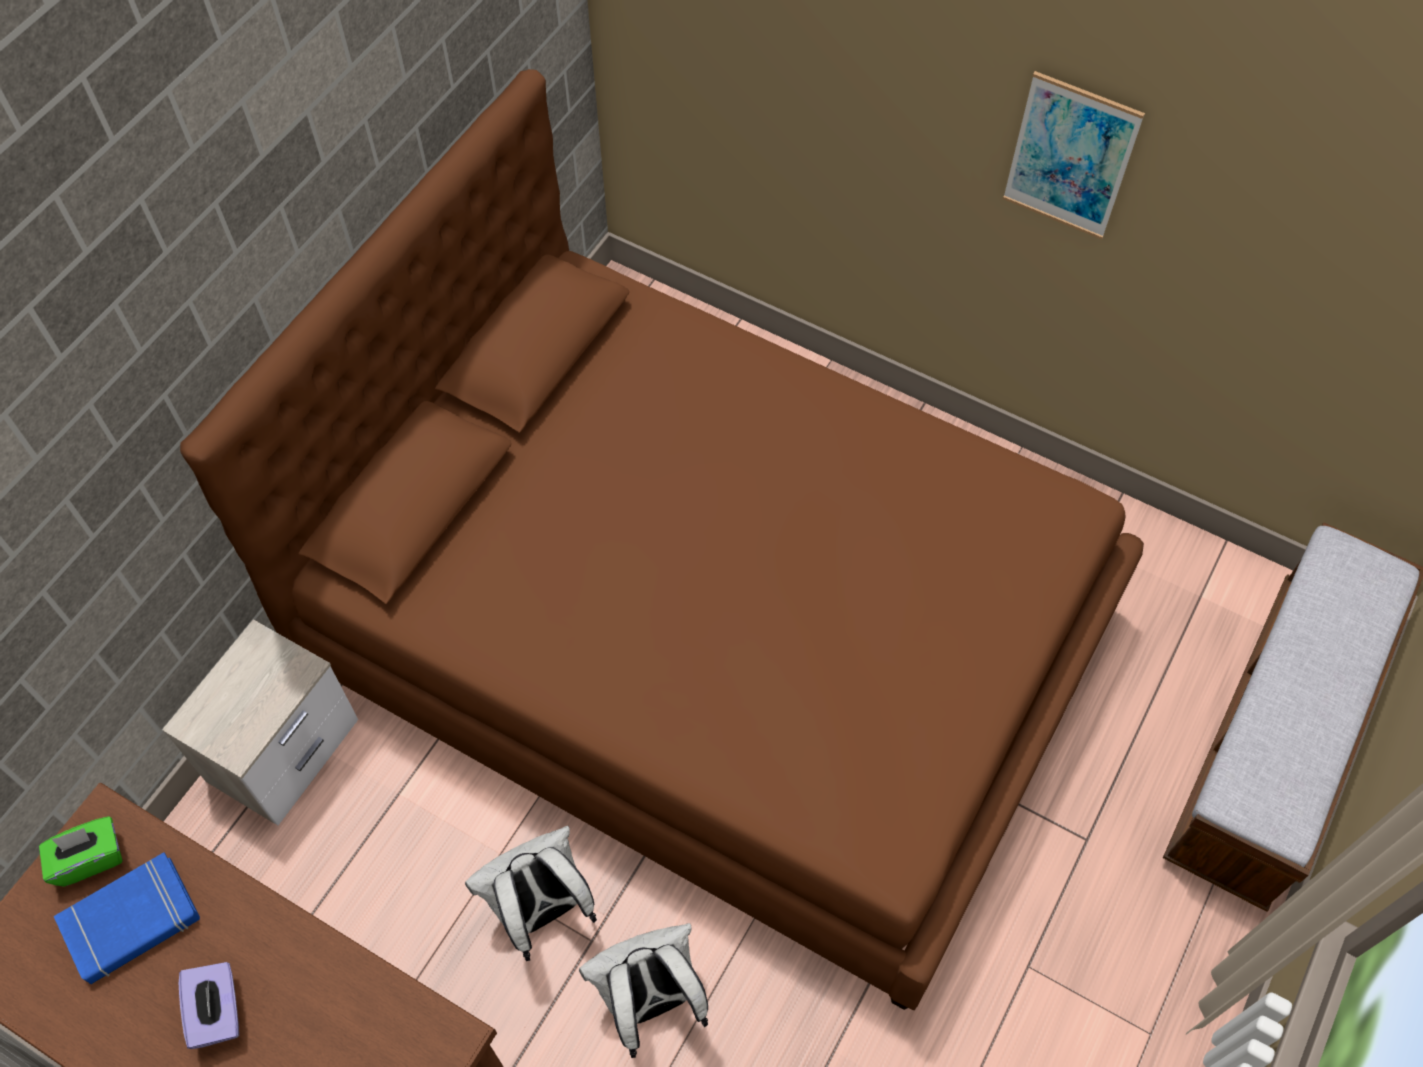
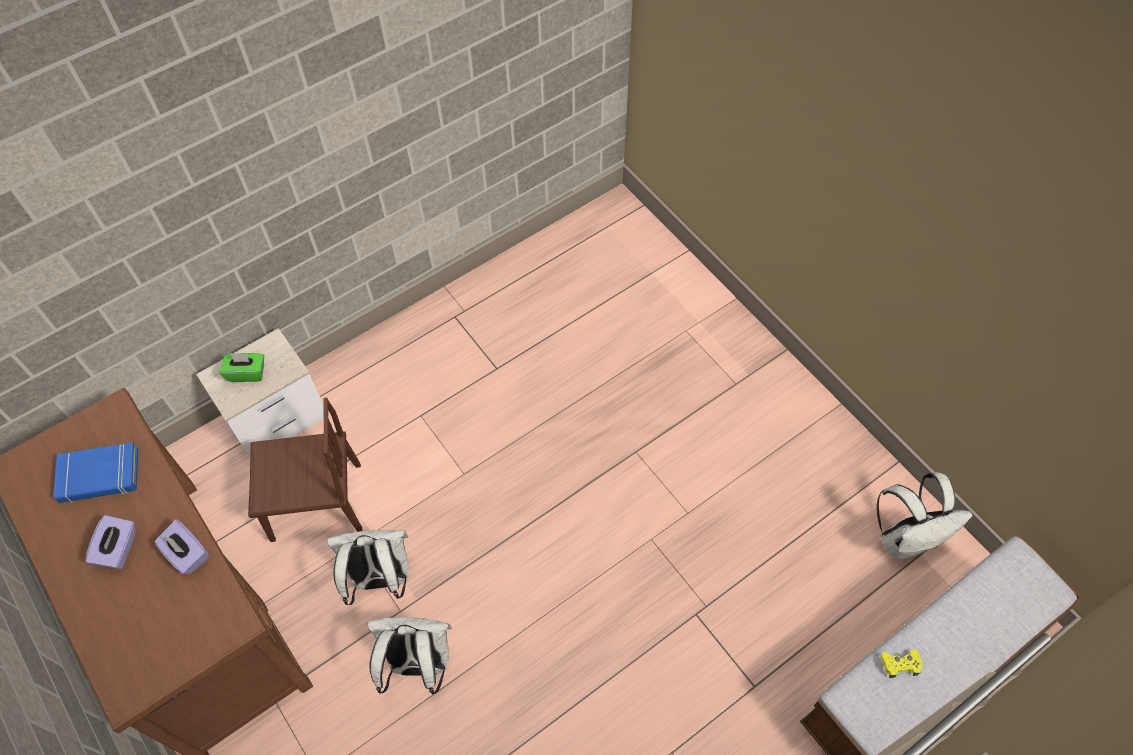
camera: 25 degrees right, 0 degrees up
(90, 858) = (96, 429): green tissue box -> green tissue box (247, 373)
(325, 975) = (187, 554): none -> purple tissue box
(399, 844) = (316, 502): none -> brown chair
(709, 635) = (567, 448): brown bed -> none
(1070, 157) = (899, 203): picture -> none
(1175, 584) = (906, 539): none -> white backpack
(1270, 732) = (900, 664): none -> yellow game controller

